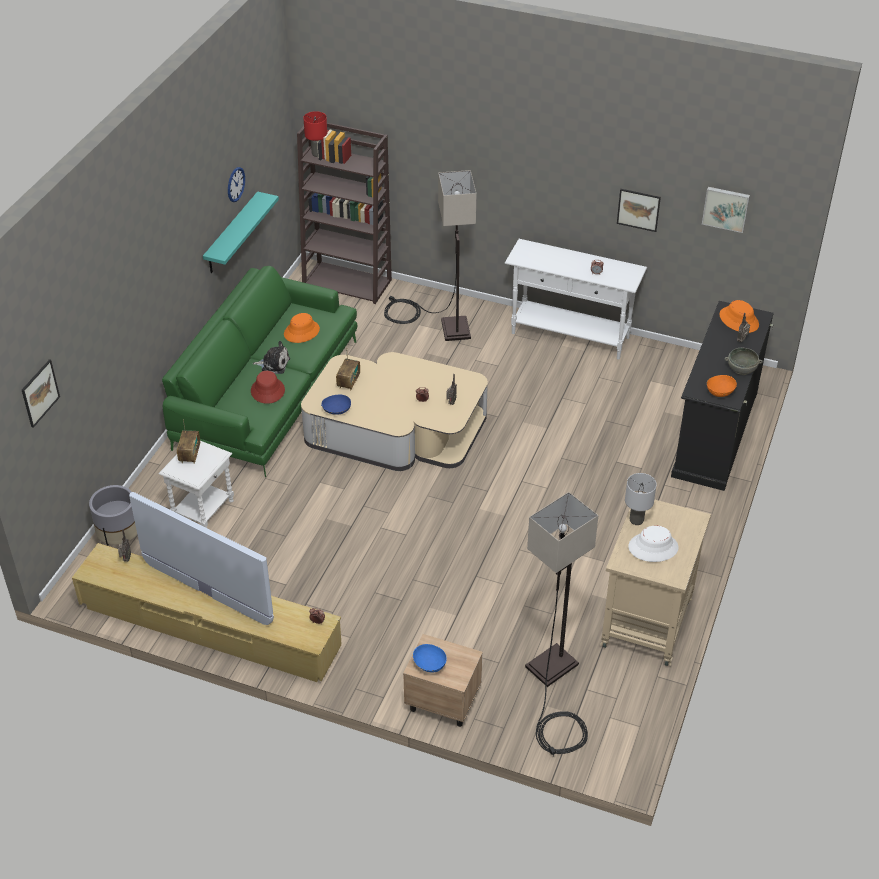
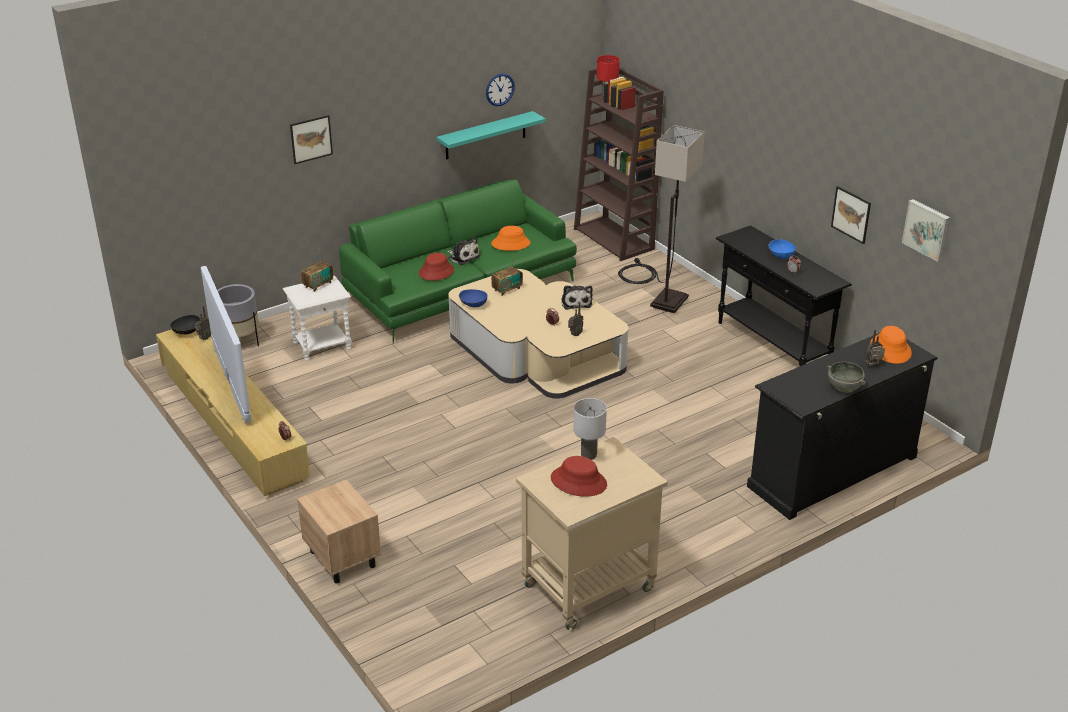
camera: 35 degrees right, 10 degrees down
(40, 393) = (178, 158): picture -> picture (311, 139)
(101, 560) = (187, 332): none -> black bowl
(419, 370) = (576, 302): none -> plush toy
(429, 665) = (323, 503): blue bowl -> blue bowl (780, 256)
(555, 702) = (435, 607): floor lamp -> none
(570, 336) = (772, 344): white console table -> black console table
(653, 547) = (578, 481): white hat -> red hat
(720, 392) = (799, 395): orange bowl -> none

